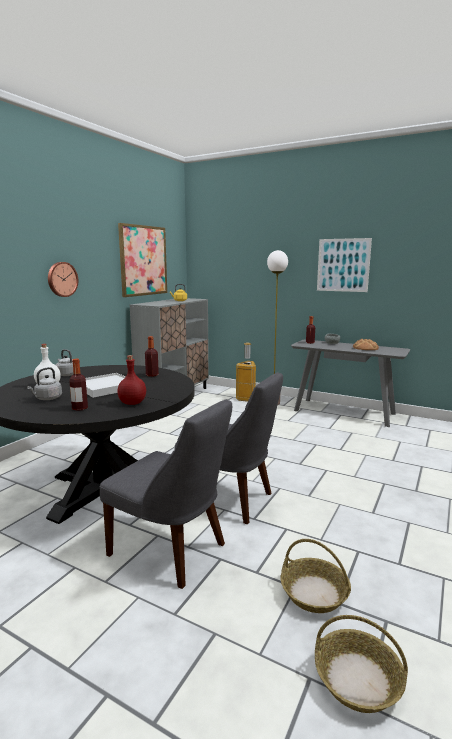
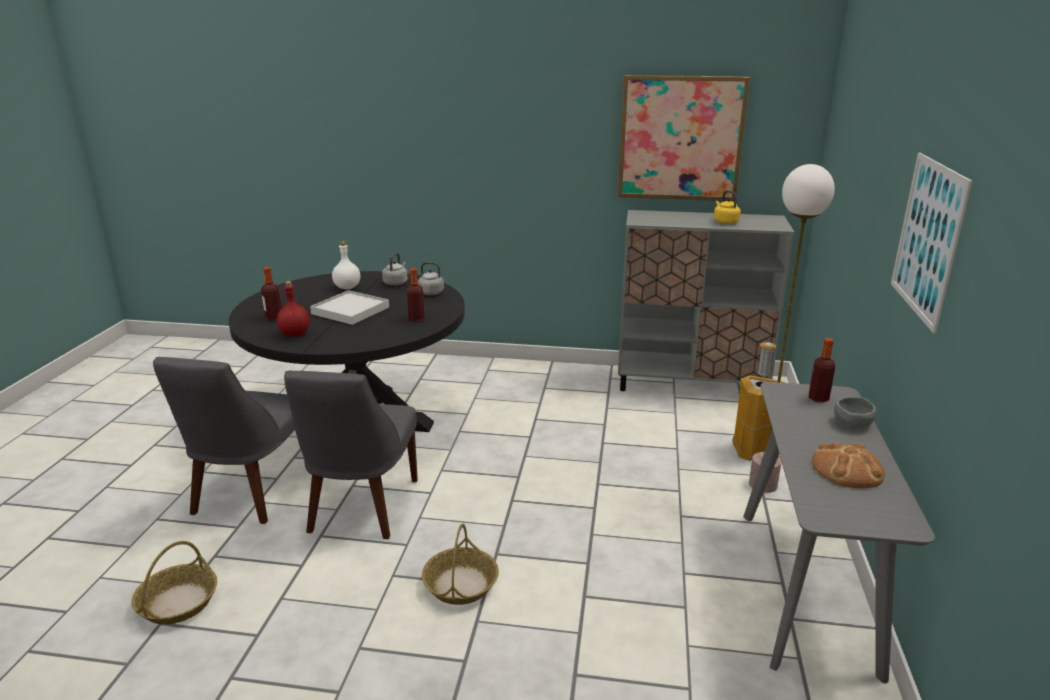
camera: 70 degrees right, 10 degrees up
(47, 398) = (302, 298): grey kettle -> grey kettle (429, 293)
(62, 279) = (502, 160): wall clock -> none
(357, 679) = (56, 643): basket -> basket (460, 584)

